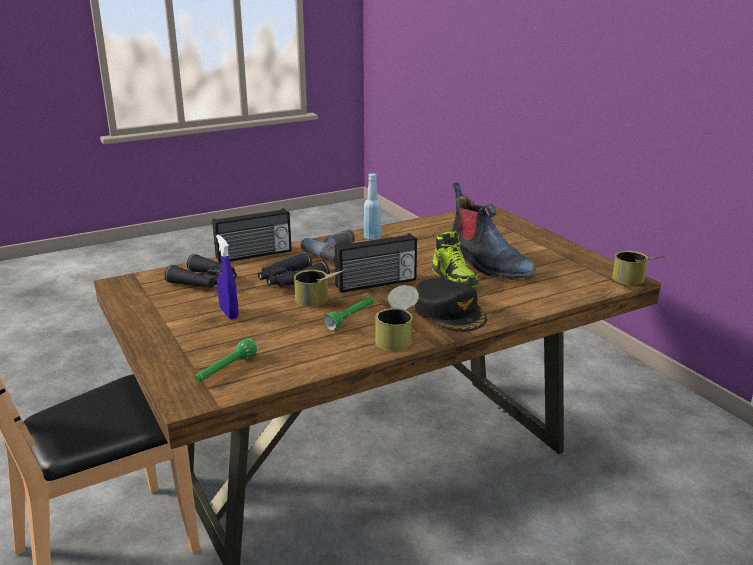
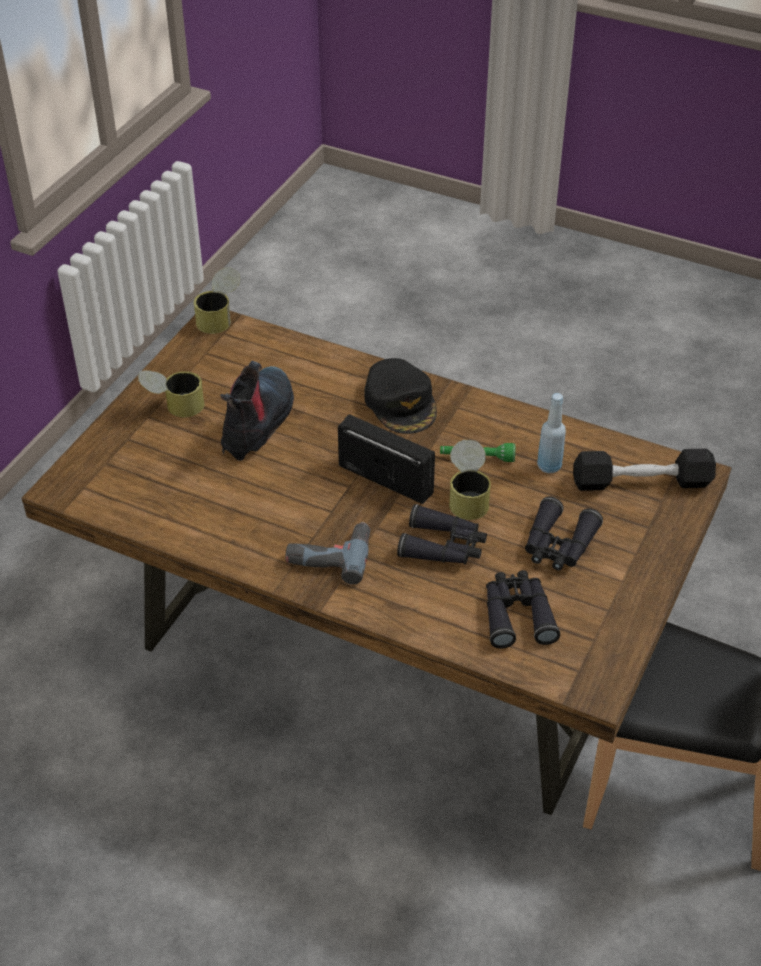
camera: 125 degrees left, 20 degrees up
(225, 370) = (641, 482): green flashlight -> black dumbbell
(229, 313) = (558, 545): blue spray bottle -> black binoculars
(254, 255) = (408, 624): radio -> none
(372, 238) = (255, 548): blue bottle -> blue bottle (549, 466)
(397, 336) = (479, 414): can -> can (174, 406)
(450, 312) = (401, 403): black cap -> black cap turned 135 degrees clockwise
(454, 278) = (319, 430): shoe -> none

